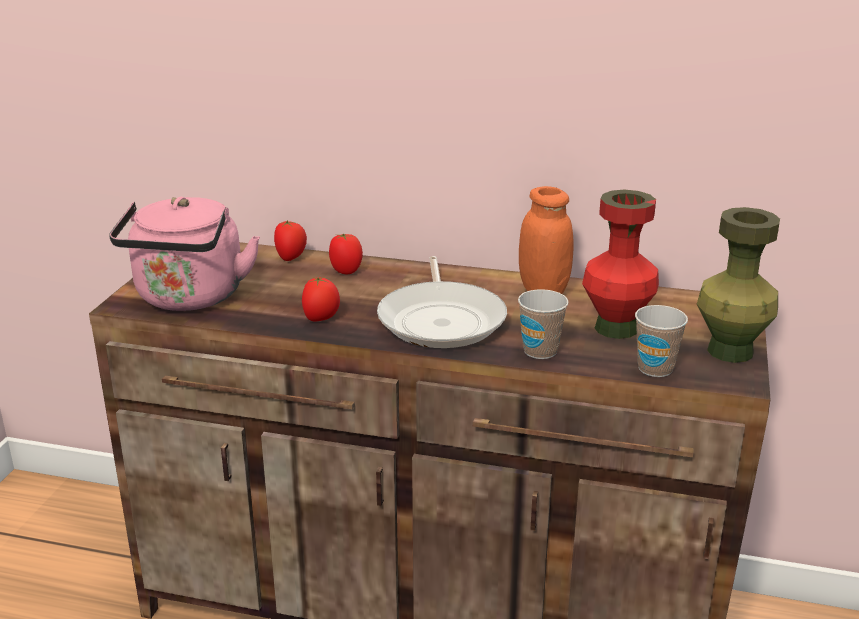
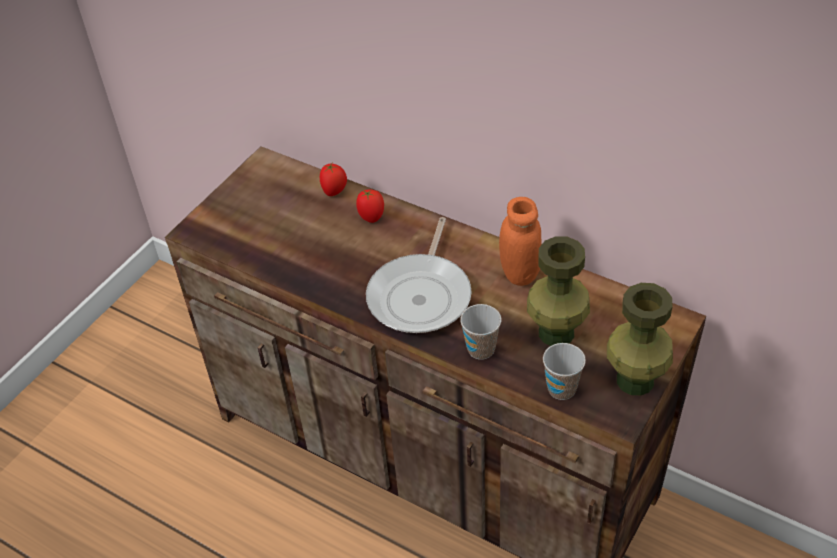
camera: 20 degrees right, 20 degrees up
(189, 299) = (240, 232): pink kettle -> none
(321, 319) = (330, 276): tomato -> none
(616, 328) = (556, 332): red vase -> green vase

